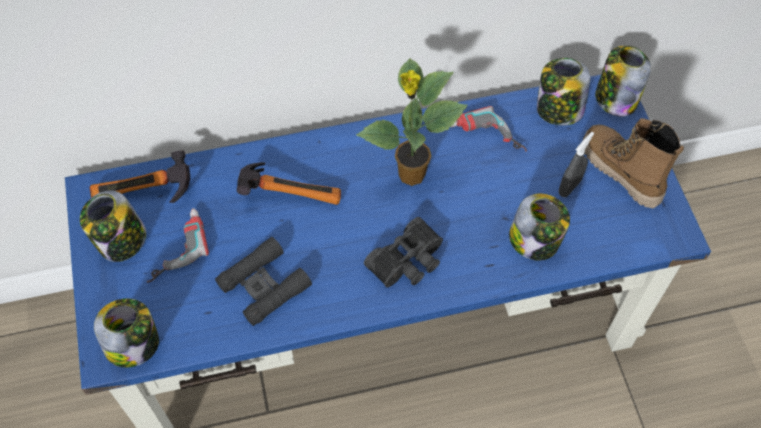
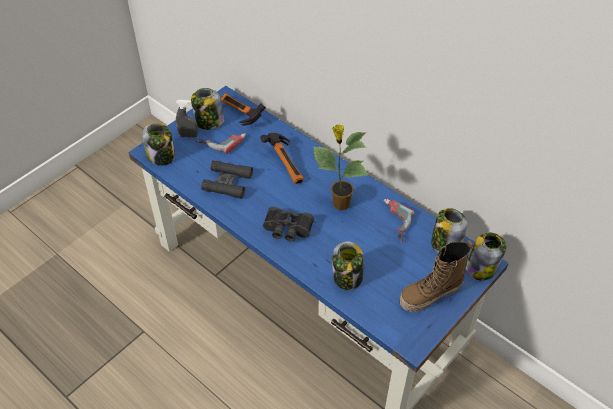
camera: 55 degrees right, 10 degrees down
(569, 187) = (397, 275): grey spray bottle -> grey spray bottle (188, 136)
(620, 172) = (430, 295): boot -> boot turned 135 degrees counterclockwise

